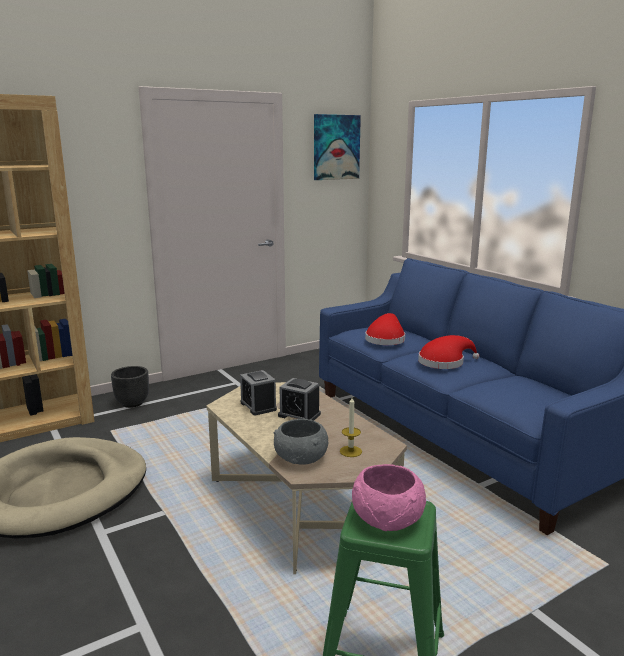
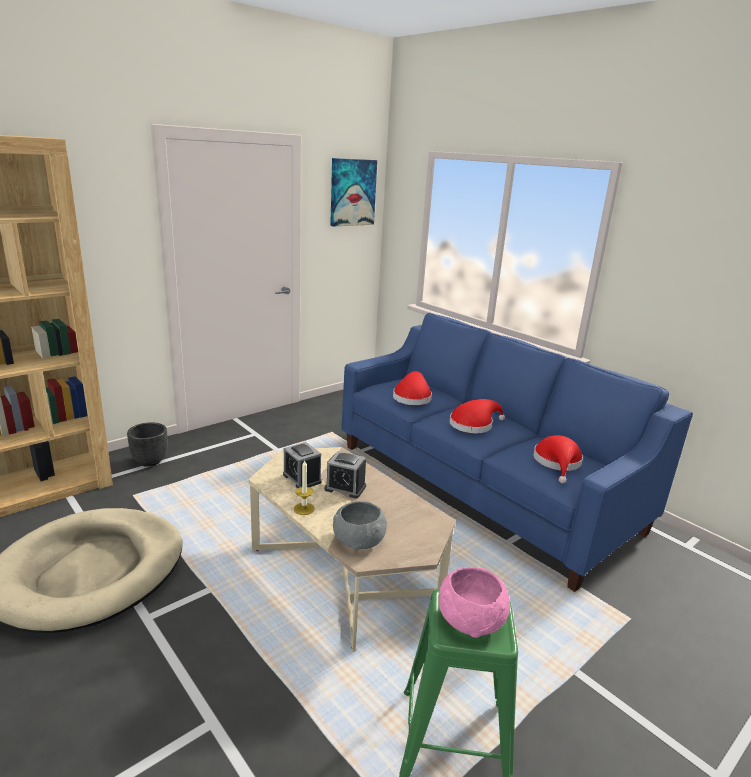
camera: 10 degrees left, 5 degrees up
(350, 451) = (405, 530): candle -> candle (304, 509)
(527, 396) = (557, 463): none -> red hat

